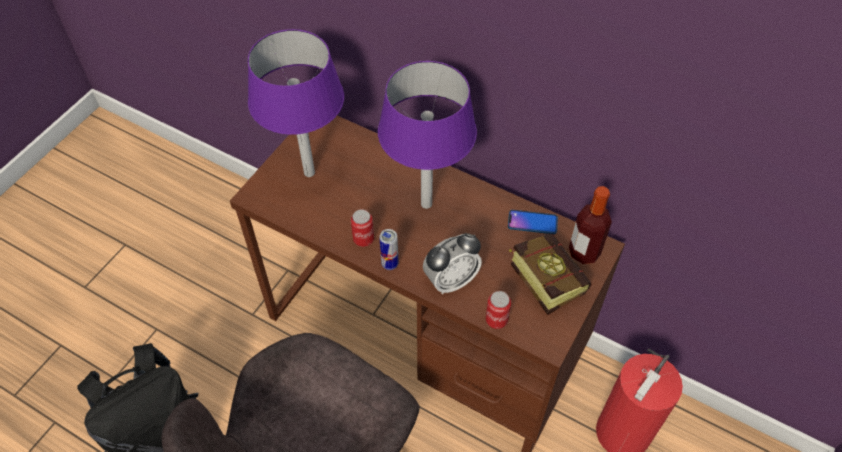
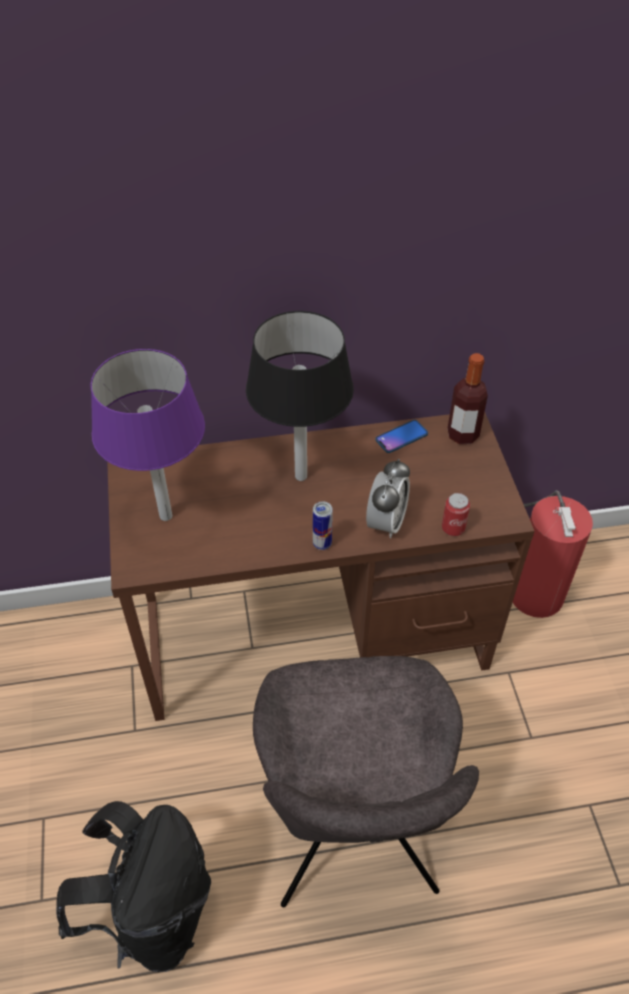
camera: 40 degrees left, 5 degrees down
(363, 239) = (277, 539): can -> none
(426, 203) = (300, 476): purple table lamp -> black table lamp
(542, 276) = (452, 472): book -> none

